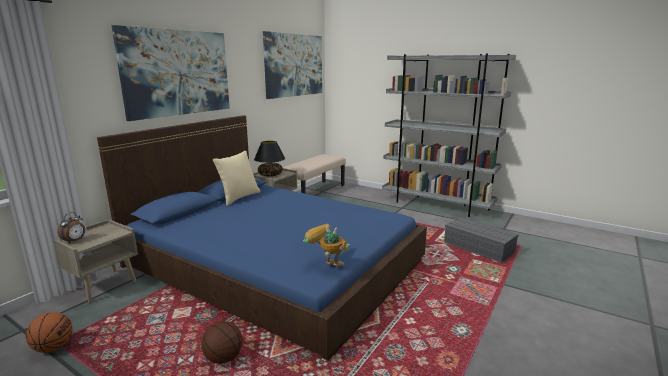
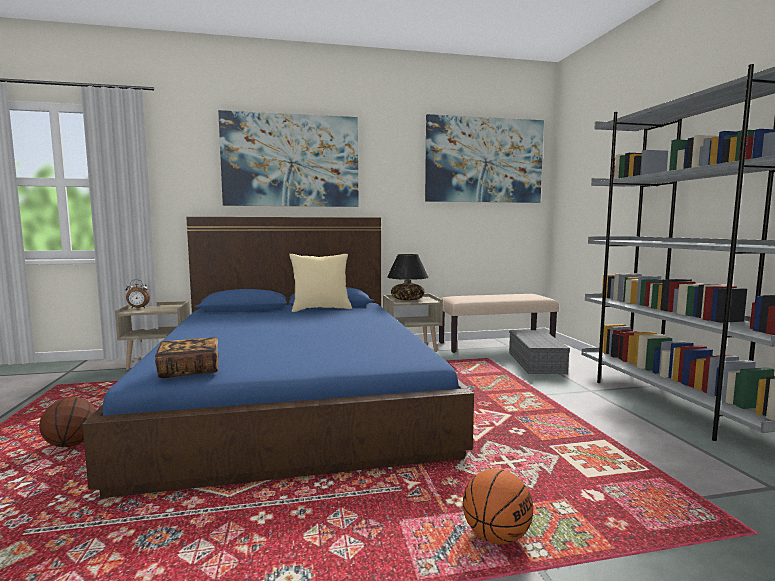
camera: 45 degrees right, 10 degrees down
(53, 347) = (49, 387): basketball -> basketball (496, 536)
(325, 265) = (189, 371): toy robot -> book
(479, 248) = (624, 491): grey storage box -> grey storage box (537, 363)

